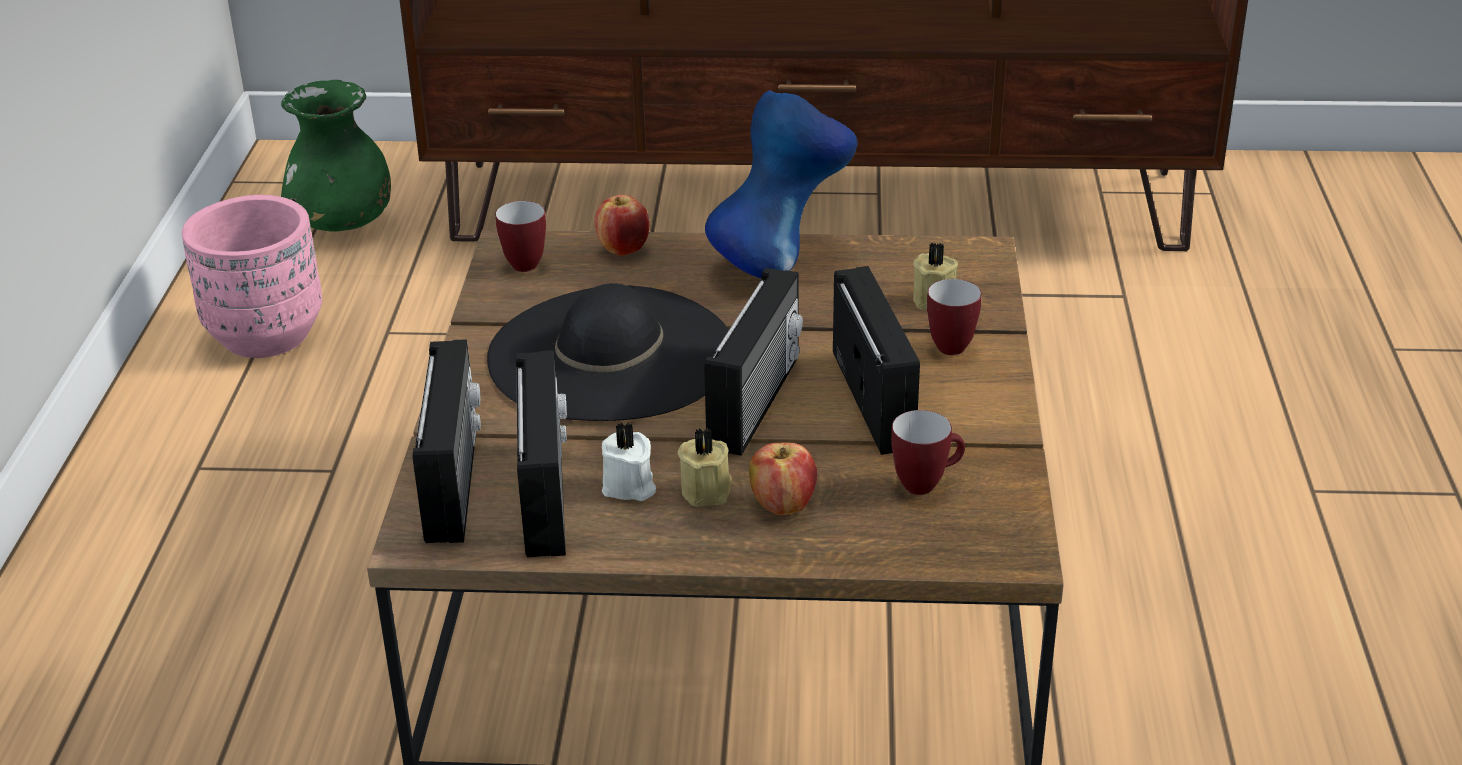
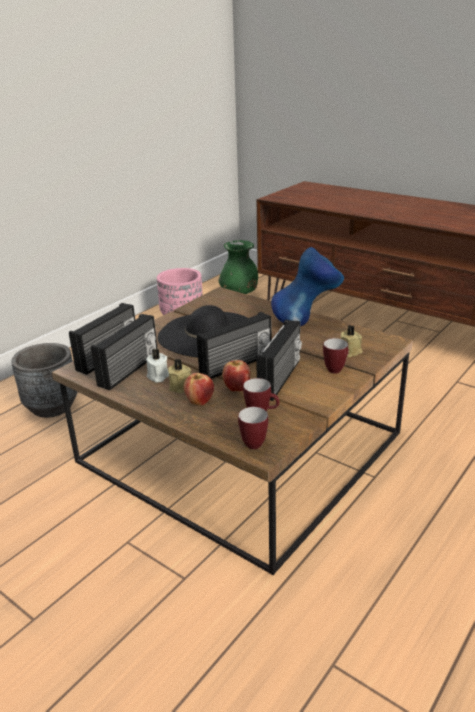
camera: 35 degrees right, 5 degrees down
(182, 679) = (52, 406): none -> grey planter
(523, 262) = (218, 299): mug -> mug (255, 442)
(624, 249) = (256, 304): apple -> apple (237, 388)

